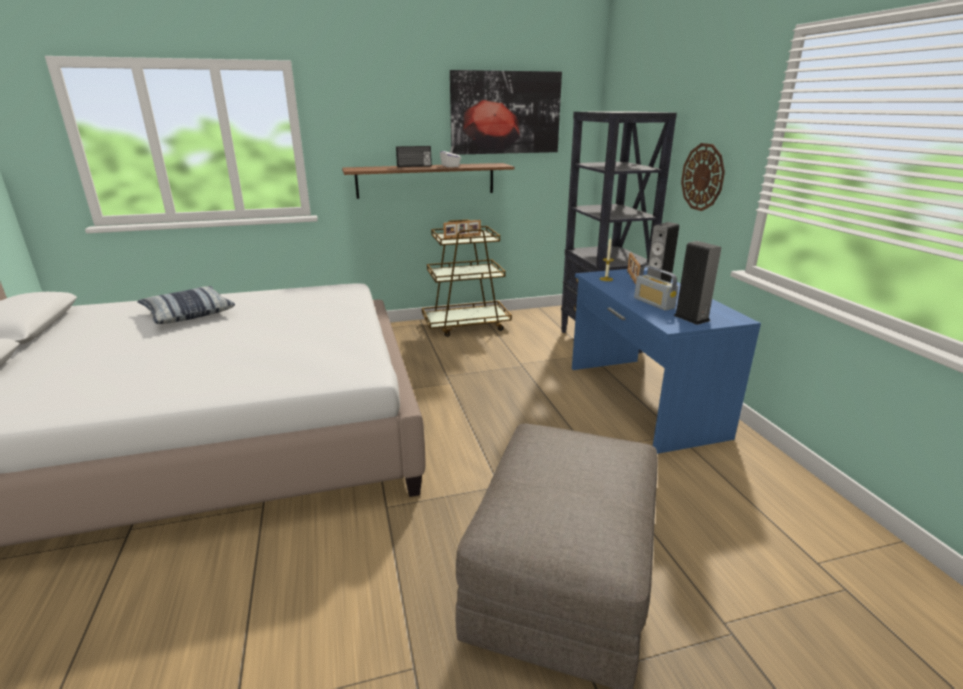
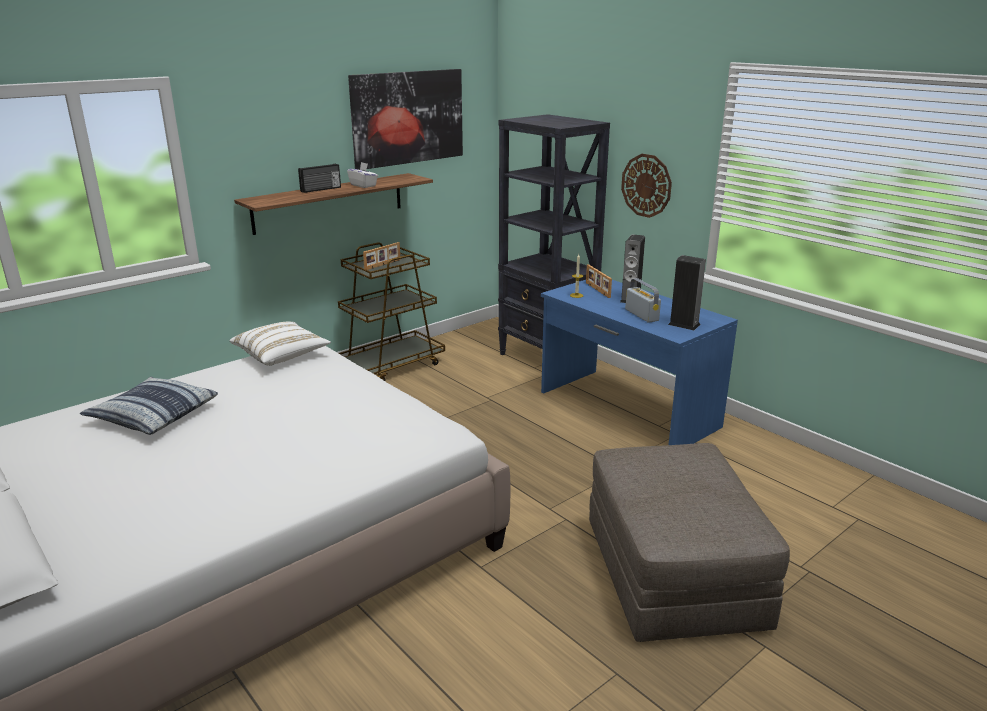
camera: 25 degrees left, 0 degrees up
(324, 290) = (281, 355): none -> white pillow
(654, 303) = (641, 315): radio -> radio turned 150 degrees counterclockwise

